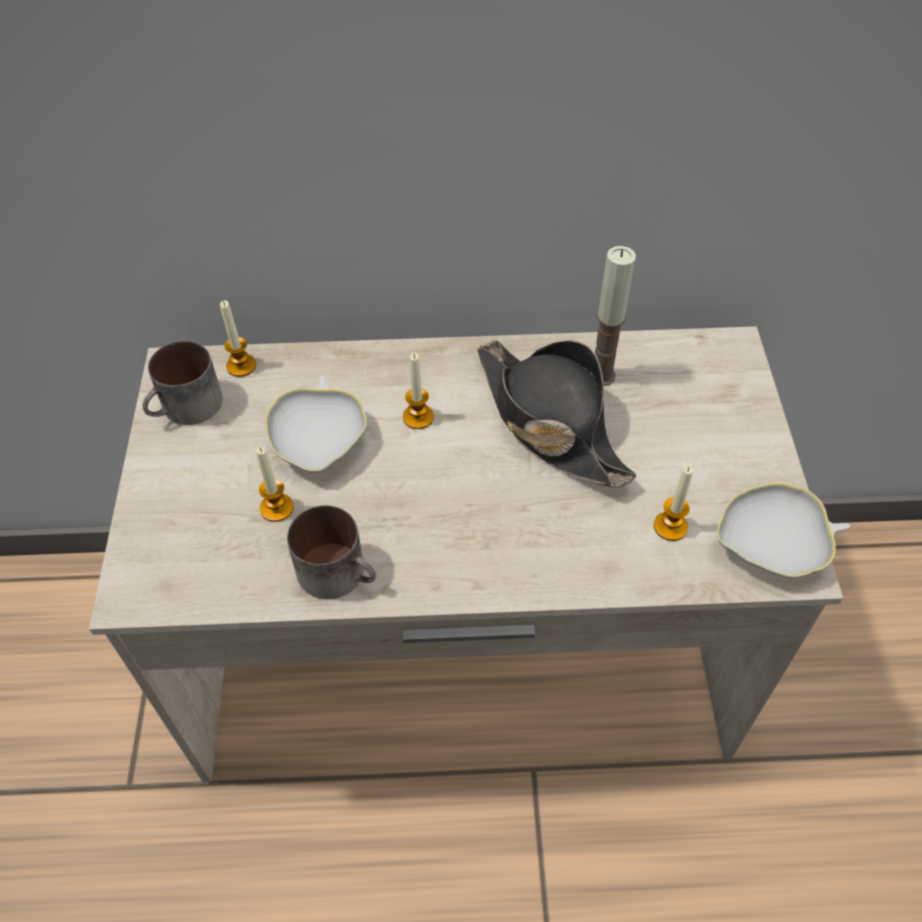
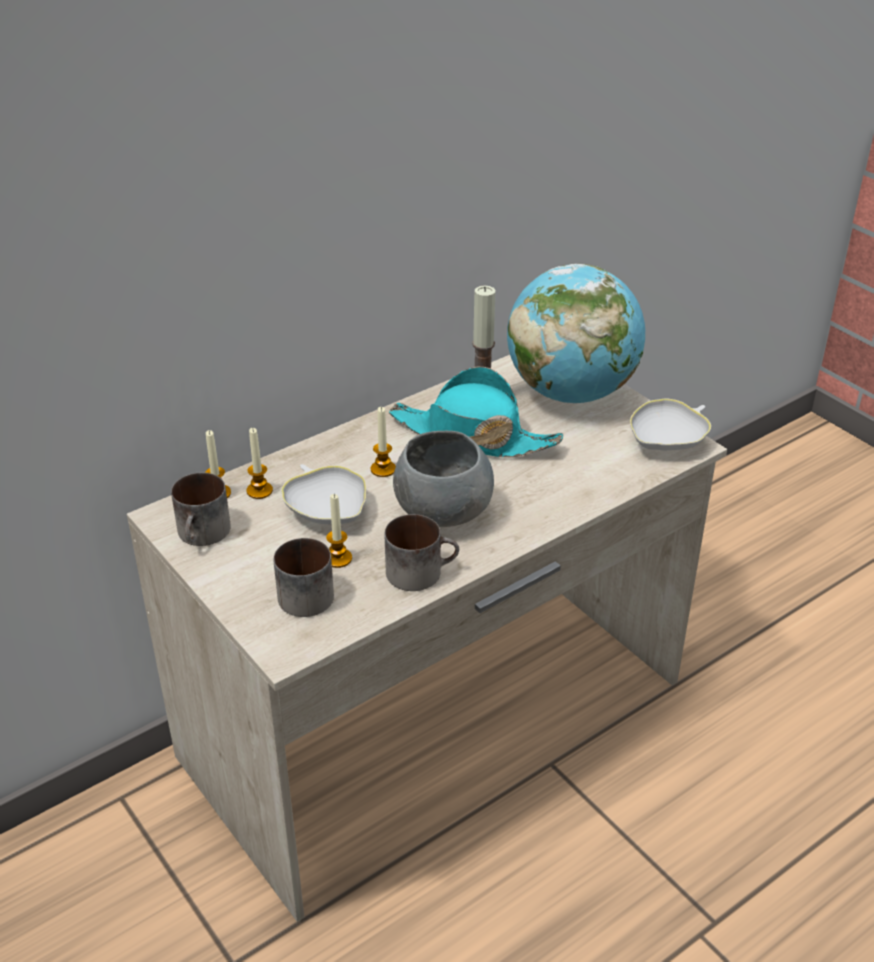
camera: 35 degrees left, 15 degrees down
(207, 531) = (301, 593): none -> mug
(428, 506) = (442, 512): none -> grey bowl
(549, 421) = (473, 436): black hat -> turquoise hat
(670, 526) = (602, 457): candle -> candle (259, 491)
(713, 415) = (571, 392): none -> globe

